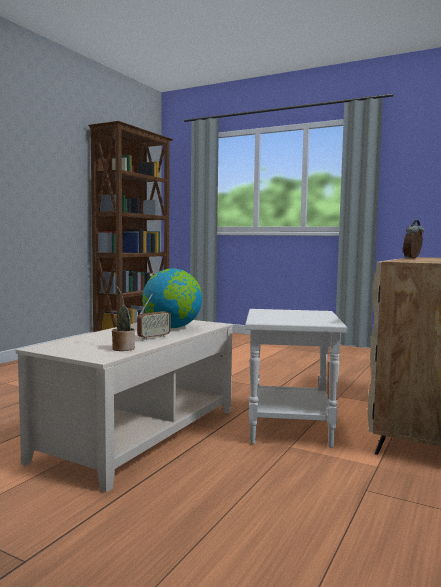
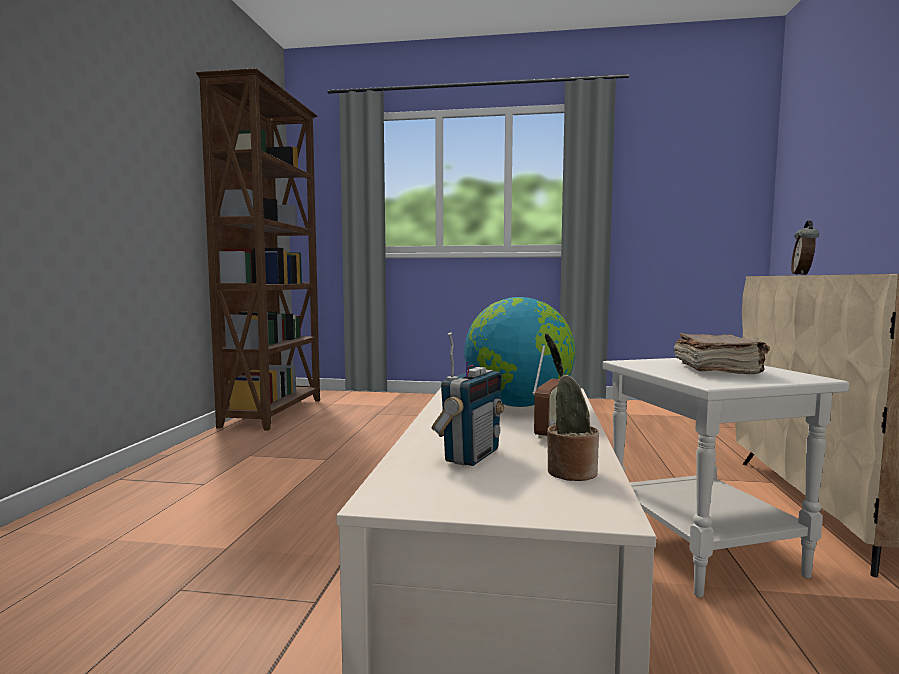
camera: 20 degrees left, 0 degrees up
(98, 341) = (471, 455): none -> radio
(292, 316) = (716, 370): none -> brown book

